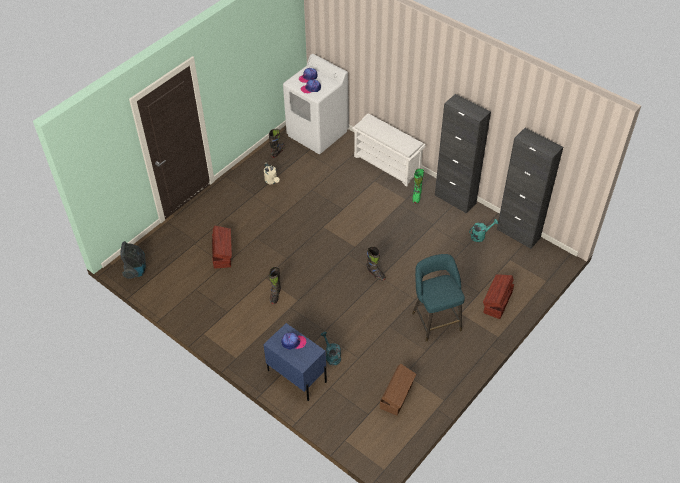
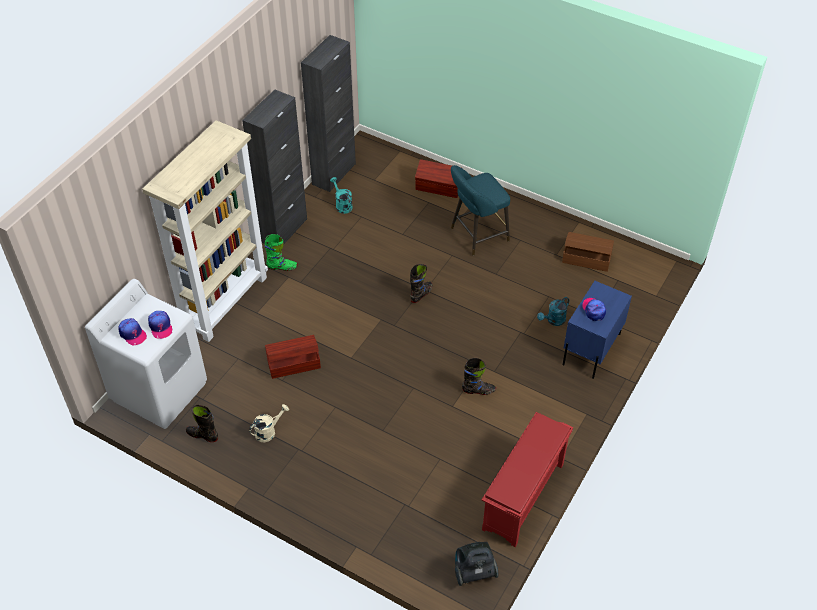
camera: 100 degrees left, 0 degrees up
(179, 305) = (523, 498): none -> red shoe rack
(222, 253) = (420, 465): brown storage box -> brown storage box (293, 364)
(387, 165) = (225, 302): white shoe rack -> beige bookcase

